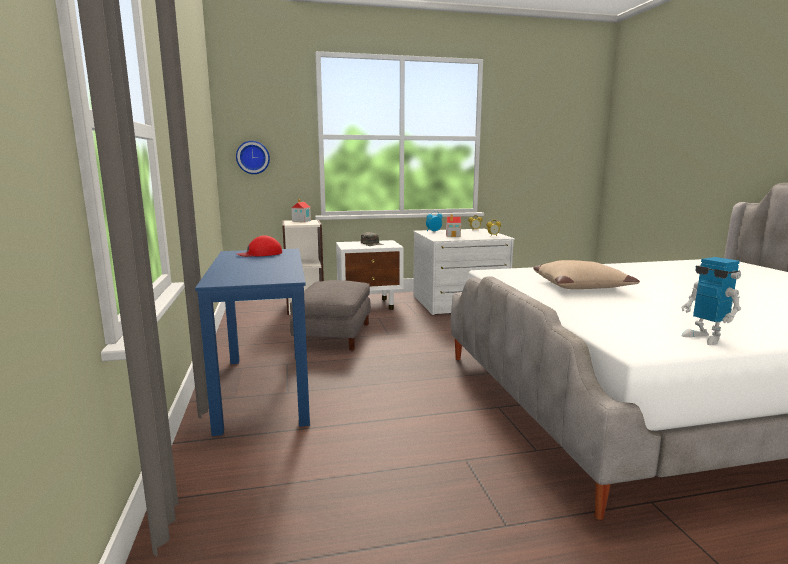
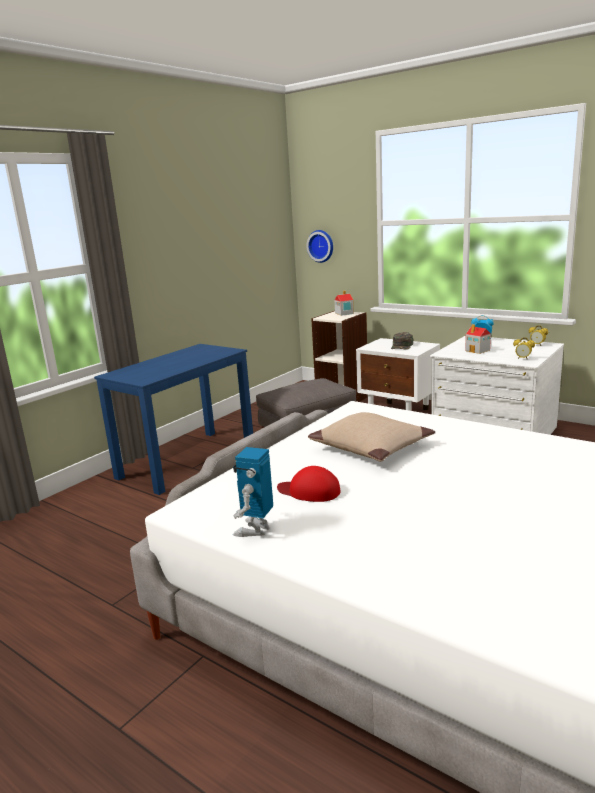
camera: 50 degrees right, 5 degrees up
(260, 254) = (207, 351): red cap -> red cap (309, 491)

